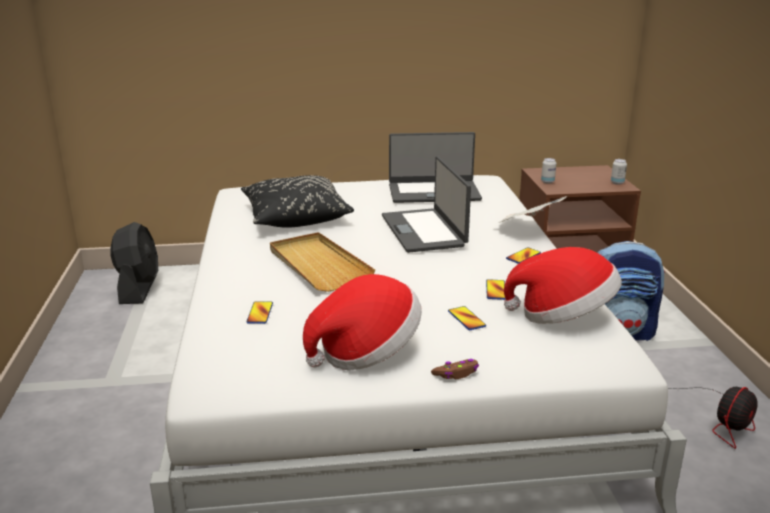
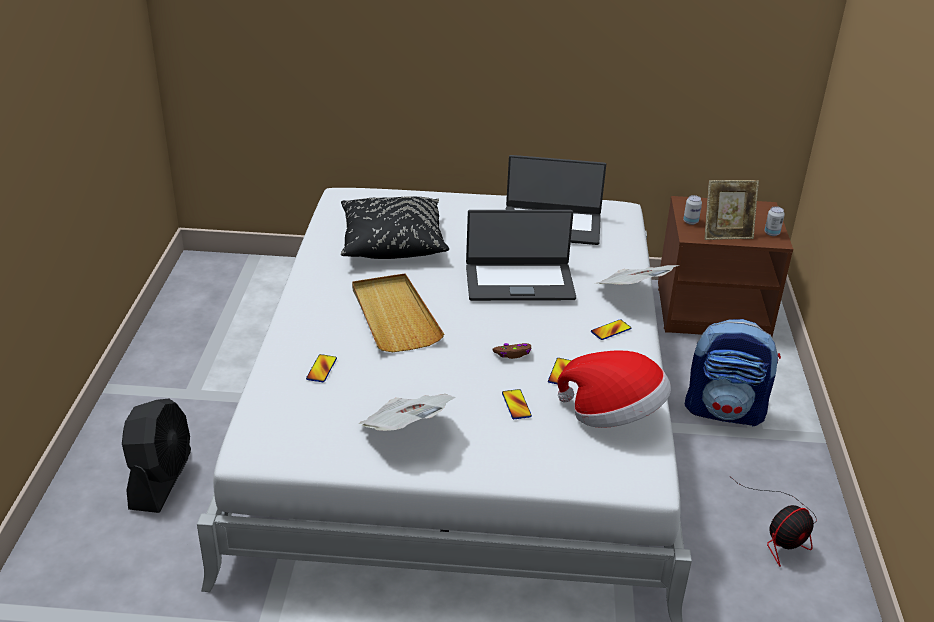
camera: 10 degrees right, 10 degrees up
(139, 288) = (235, 283): black fan -> black fan (161, 479)
(366, 352) = (406, 430): hat -> newspaper
(424, 230) = (519, 282): laptop -> laptop turned 90 degrees counterclockwise
(456, 374) = (480, 467): brown game controller -> brown game controller (513, 354)
(581, 186) = (726, 234): none -> picture frame

